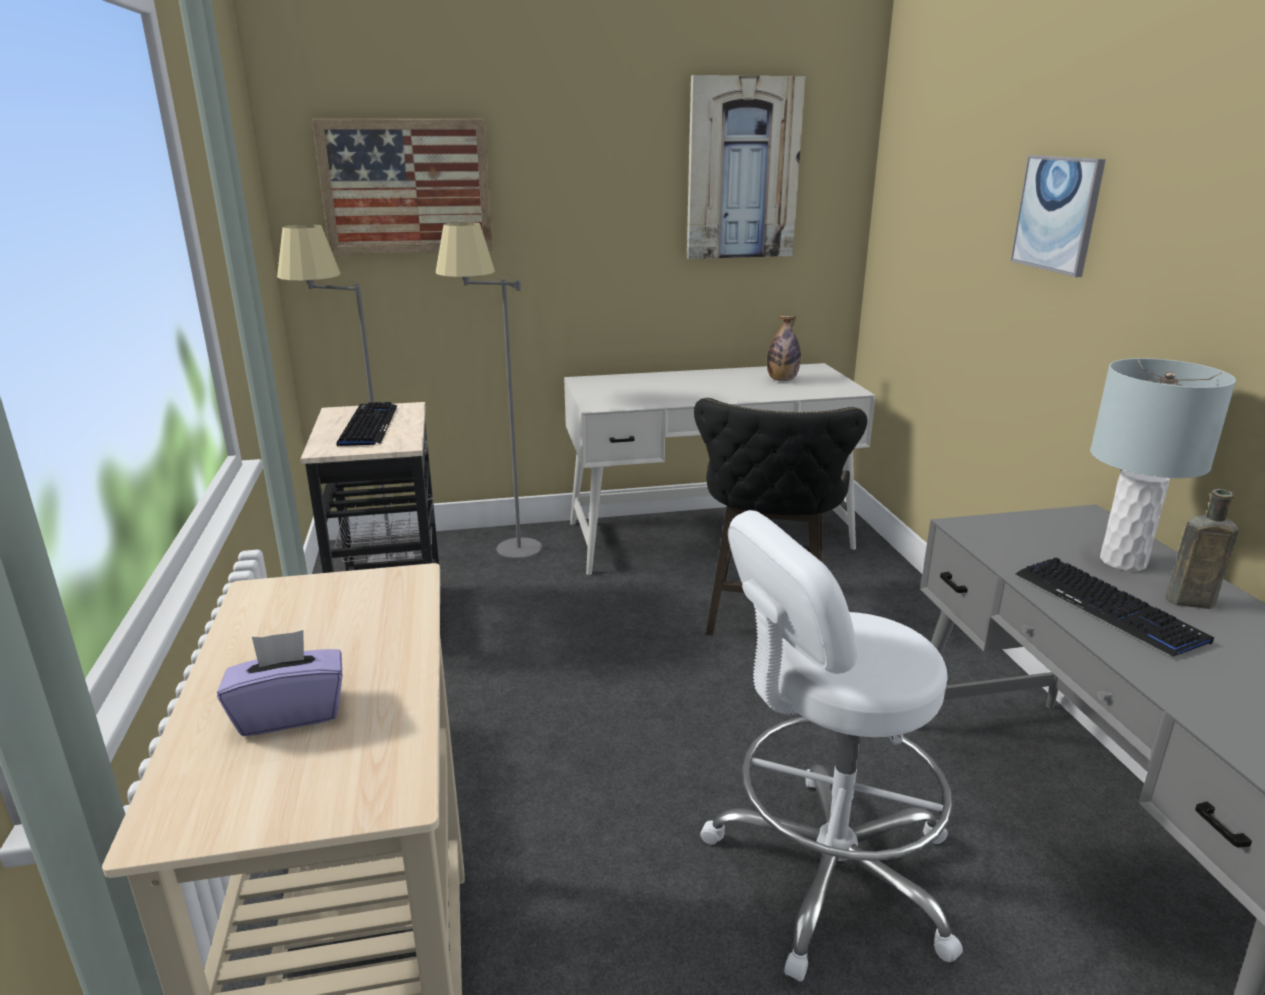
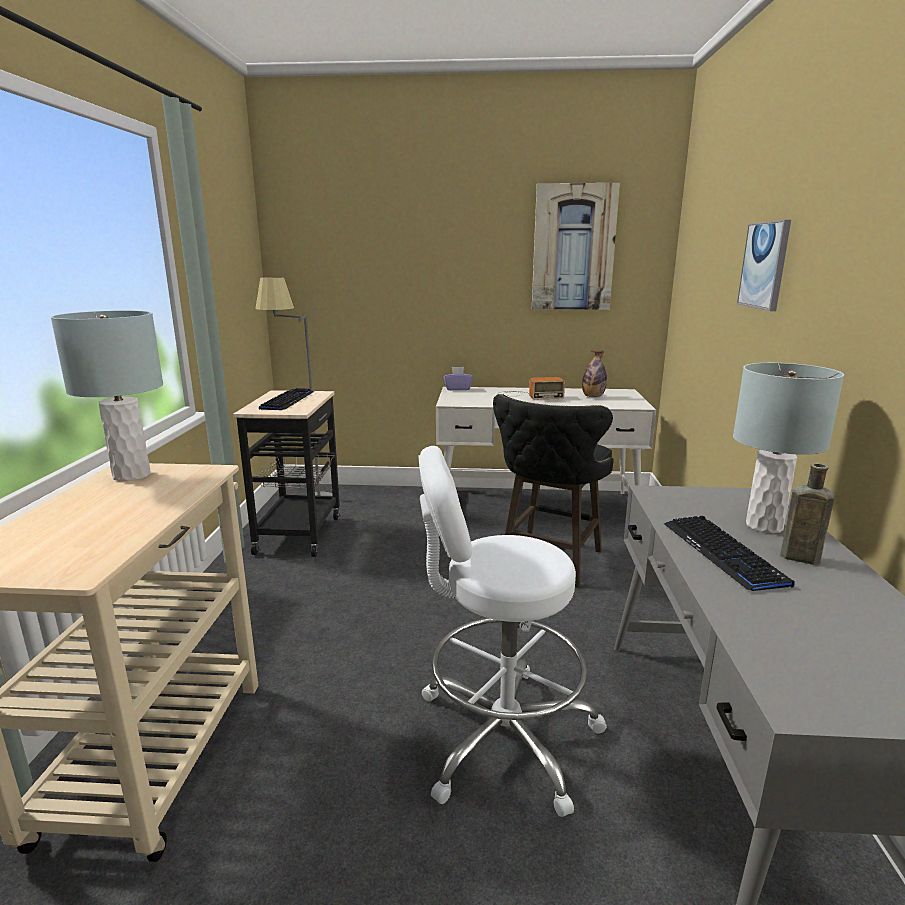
camera: 15 degrees right, 5 degrees down
(286, 604) = (131, 475): none -> grey table lamp
(290, 712) = (73, 526): purple tissue box -> purple tissue box (457, 388)
(406, 187) = (346, 257): picture -> none
(502, 555) = (389, 503): grey floor lamp -> none
(694, 385) = (527, 395): none -> radio

